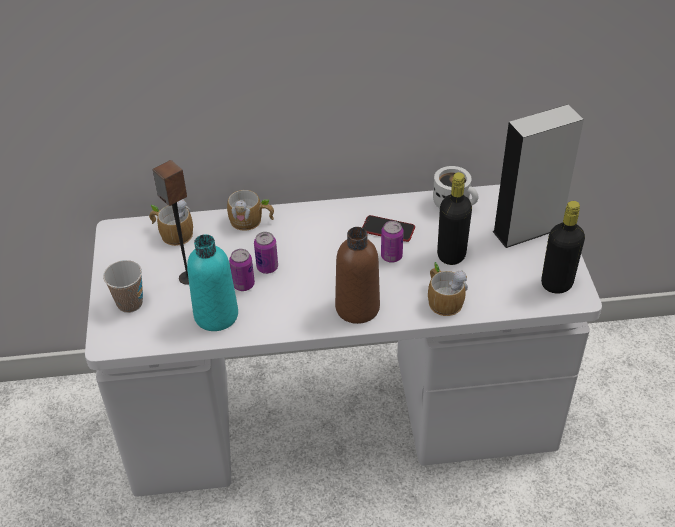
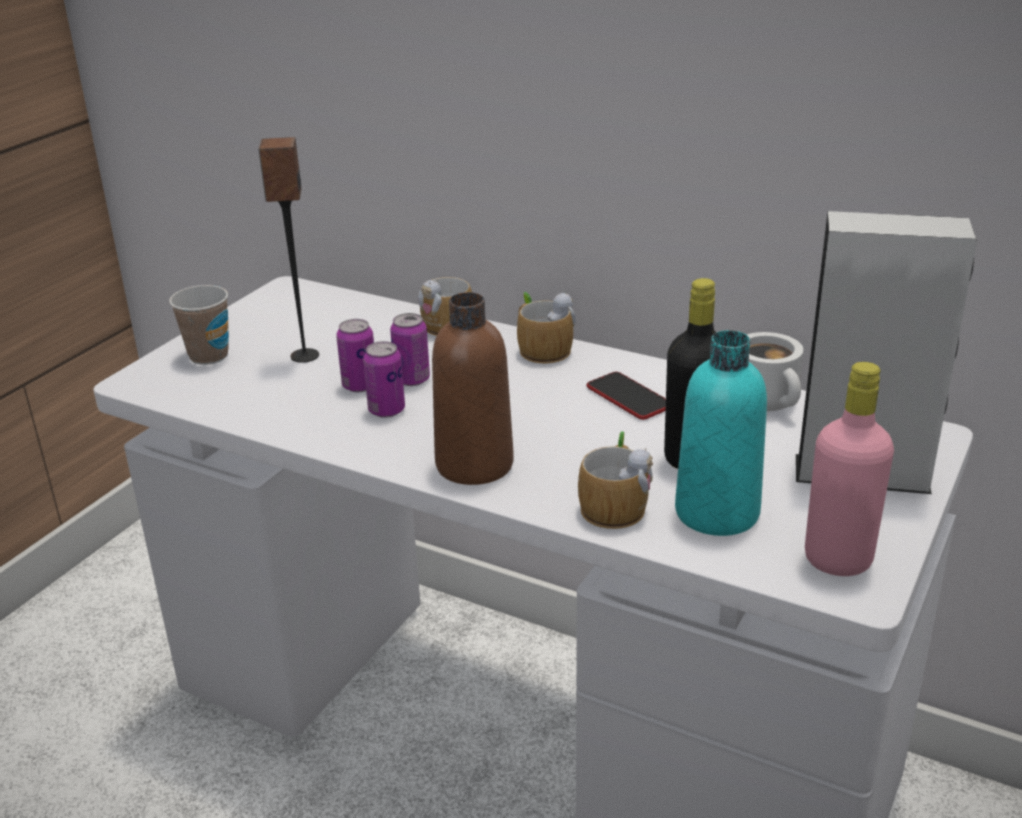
camera: 35 degrees right, 15 degrees down
(172, 232) = (346, 309): mug -> mug (541, 347)
(216, 315) = (286, 403): turquoise bottle -> turquoise bottle (717, 512)
(391, 256) = (596, 427): can -> can (386, 410)
(556, 284) = (838, 560): black bottle -> pink bottle

